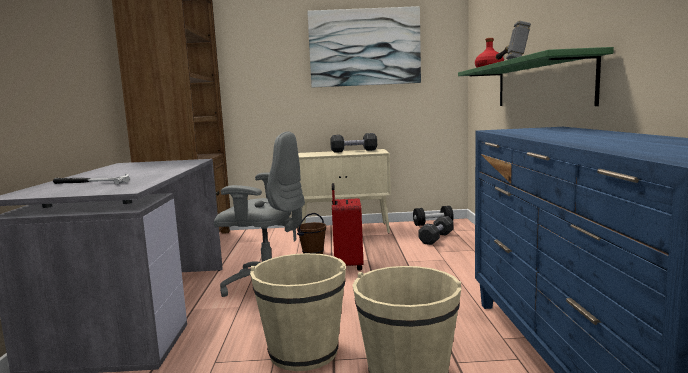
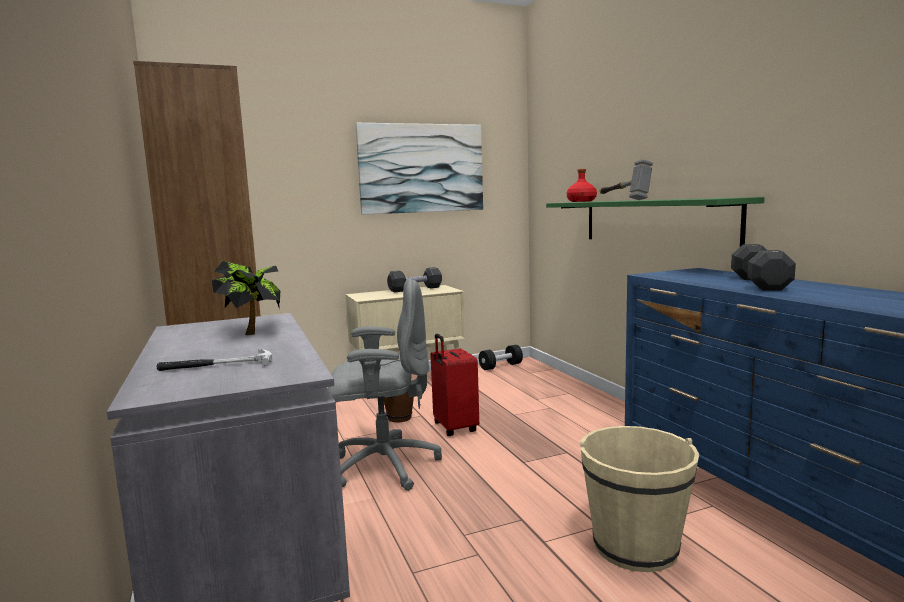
camera: 20 degrees left, 0 degrees up
(161, 167) = (253, 331): none -> potted plant
(303, 352) = (504, 540): beige bucket -> none
(436, 238) = (520, 383): black dumbbell -> black dumbbell (759, 283)

